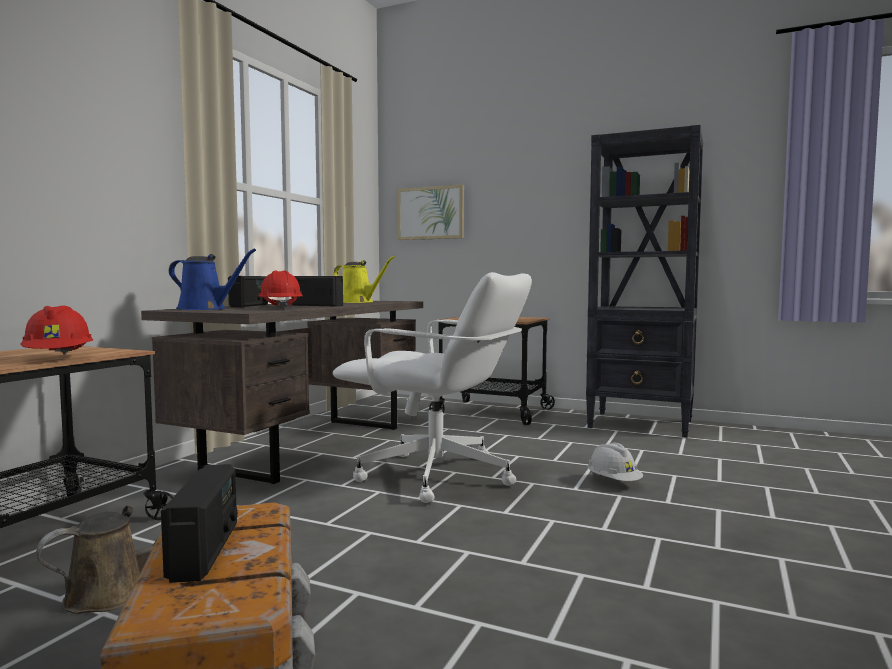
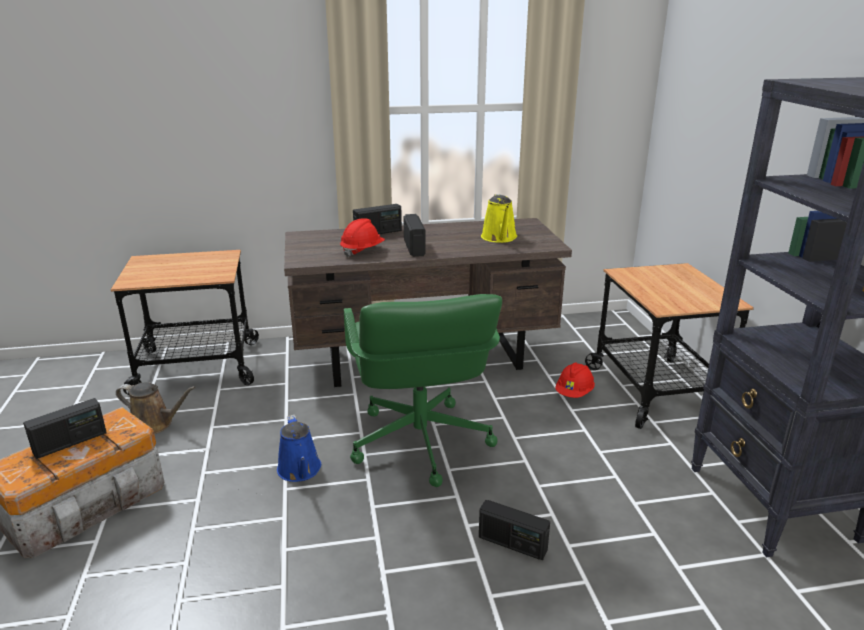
camera: 55 degrees right, 20 degrees up
(58, 358) = (177, 278): red hard hat -> red hard hat (574, 393)
(205, 309) = (319, 239): blue watering can -> blue watering can (300, 471)
(431, 213) = (690, 117): picture -> none
(437, 477) = (419, 443): white office chair -> green office chair
(613, 482) = (512, 544): white hard hat -> radio

